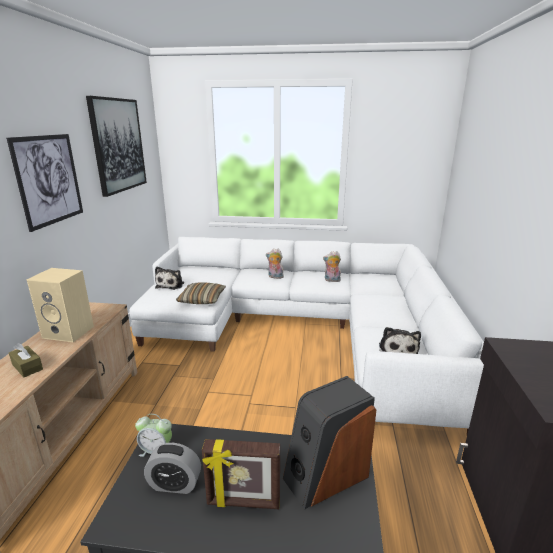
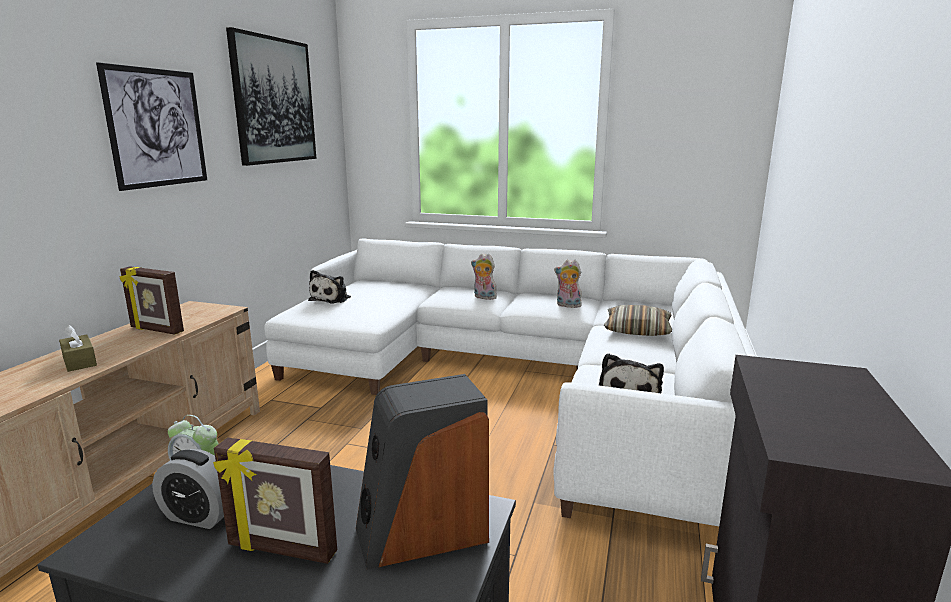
camera: 10 degrees right, 5 degrees down
(70, 332) = (156, 330): beige speaker -> picture frame
(202, 299) = (366, 317): pillow -> pillow (637, 330)

